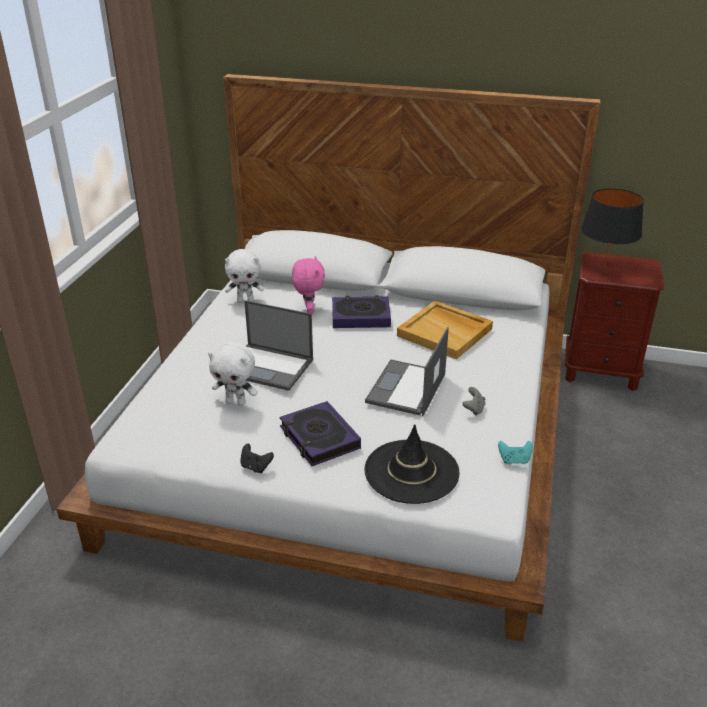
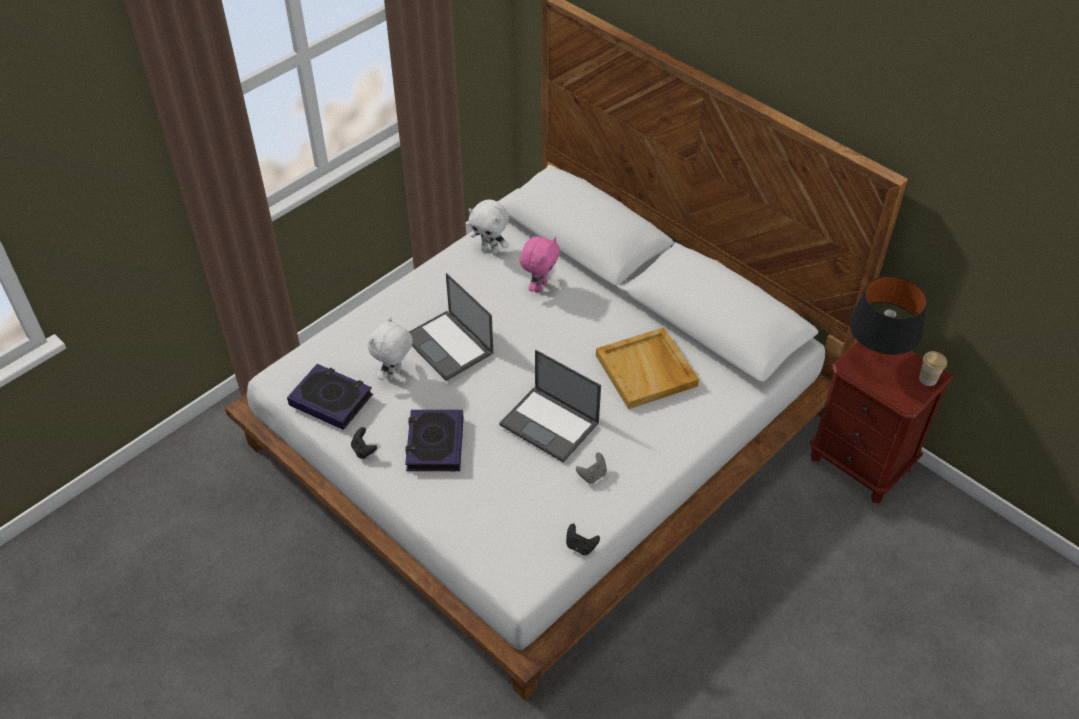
camera: 30 degrees right, 15 degrees up
(236, 402) = (394, 374): white plush toy -> white plush toy turned 75 degrees clockwise
(360, 316) = (582, 315): book -> book (331, 400)
(406, 389) = (550, 424): laptop -> laptop turned 105 degrees counterclockwise
(411, 471) = (482, 515): black hat -> none
(514, 460) = (580, 546): turquoise game controller -> black game controller
(648, 266) = (927, 379): none -> cup

